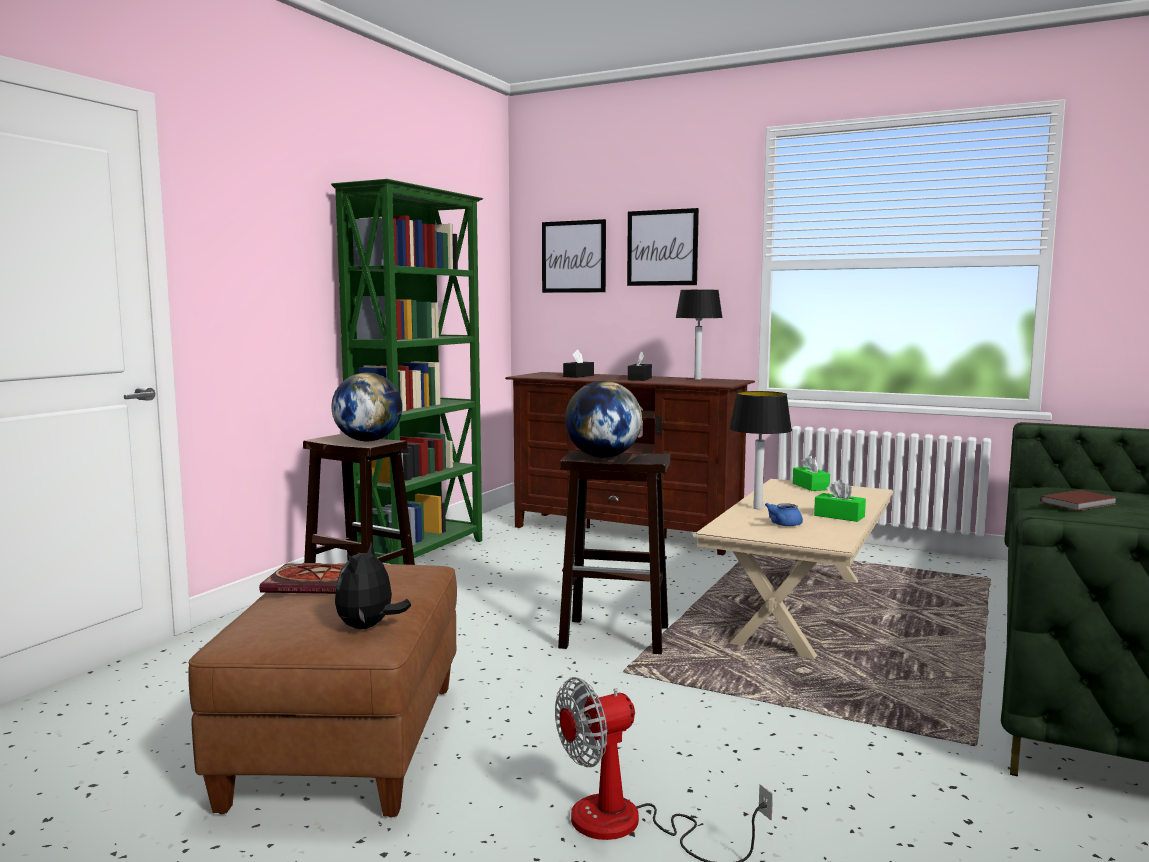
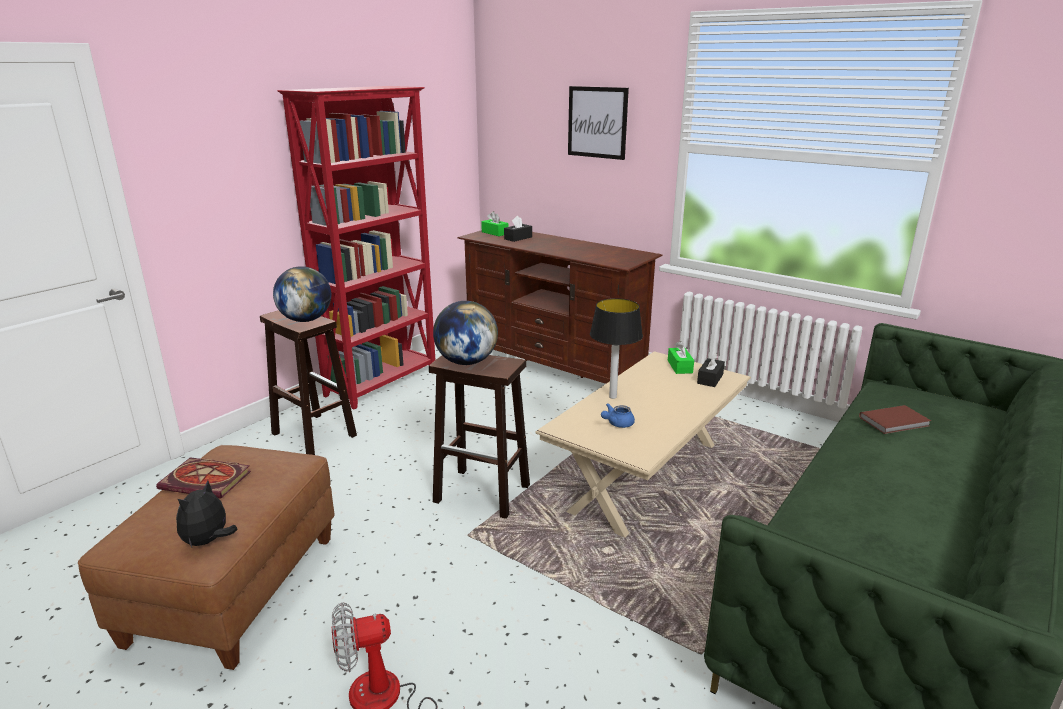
camera: 10 degrees right, 15 degrees up
(422, 554) = (383, 383): green bookcase -> red bookcase
(573, 256) = (526, 124): picture -> none
(639, 379) = (563, 247): black tissue box -> black tissue box (710, 379)
(697, 379) = (613, 250): table lamp -> none
(839, 516) = (674, 415): green tissue box -> green tissue box (495, 233)

